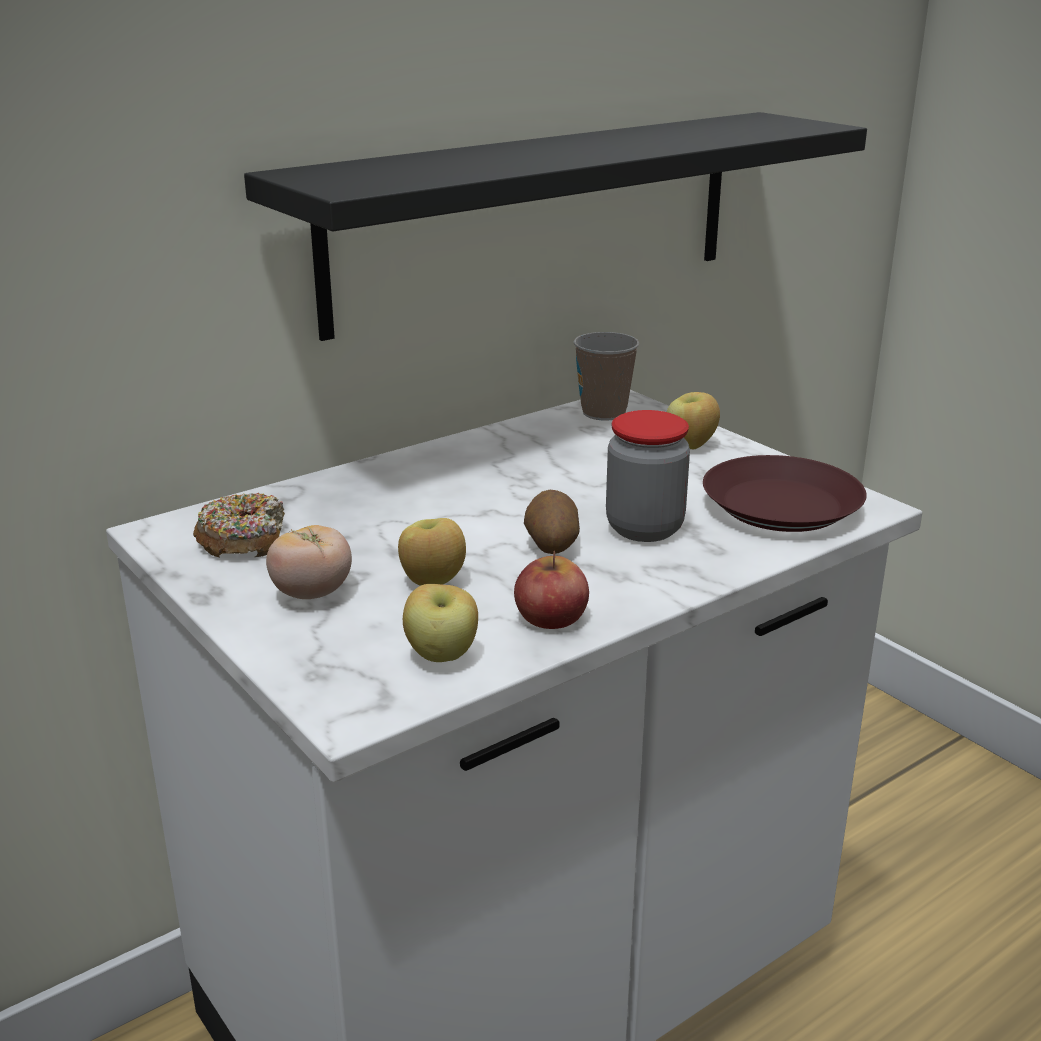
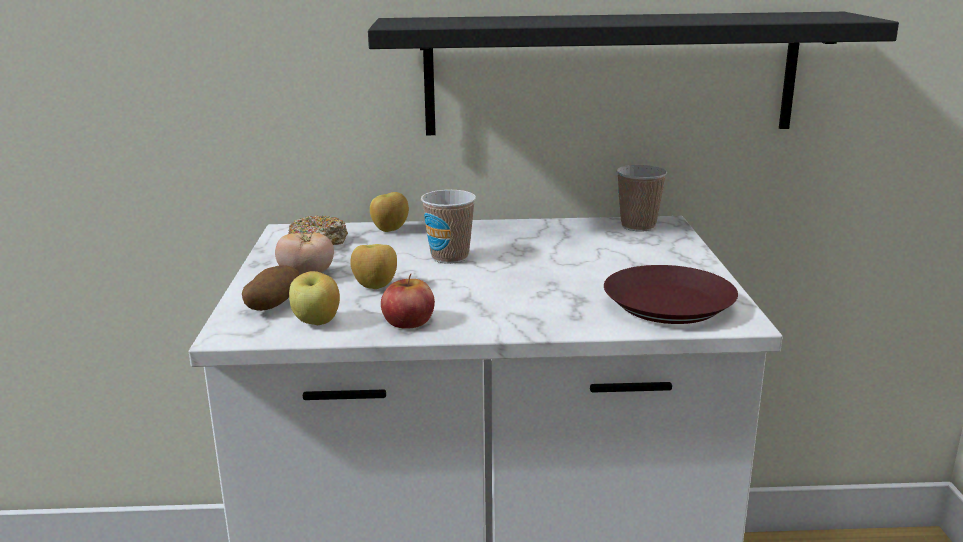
camera: 35 degrees right, 5 degrees down
(457, 512) = (449, 257): none -> cup
(551, 546) = (472, 287): potato -> potato (272, 307)
(644, 528) = (548, 293): jar -> none
(691, 445) = (667, 256): apple -> apple (389, 230)

